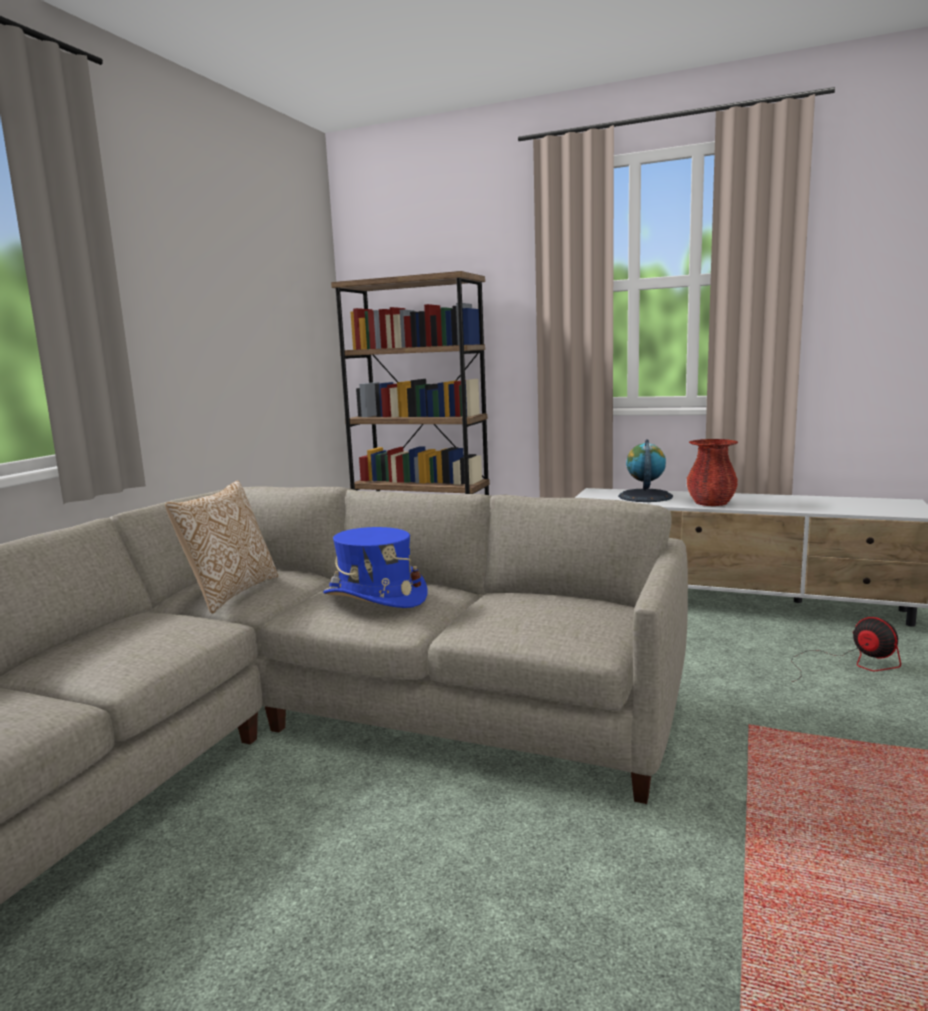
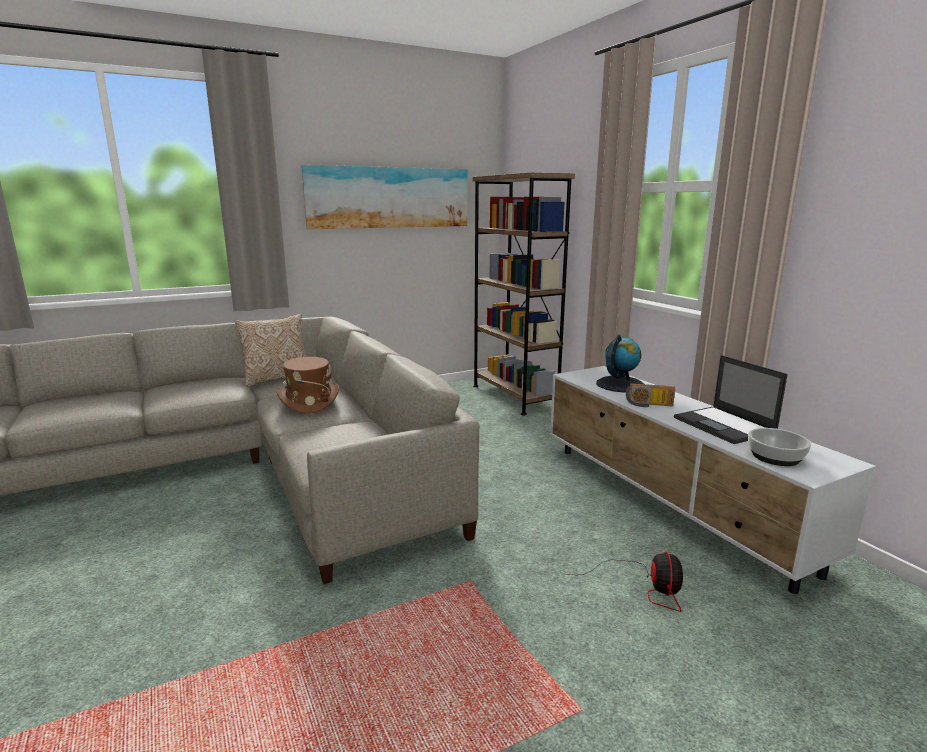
camera: 40 degrees right, 5 degrees up
(234, 308) = (389, 197): none -> picture
(375, 597) = (309, 401): blue hat -> brown hat
(711, 503) = (648, 405): red vase -> radio
(794, 502) = (725, 425): none -> laptop
(875, 509) = (776, 457): none -> bowl

